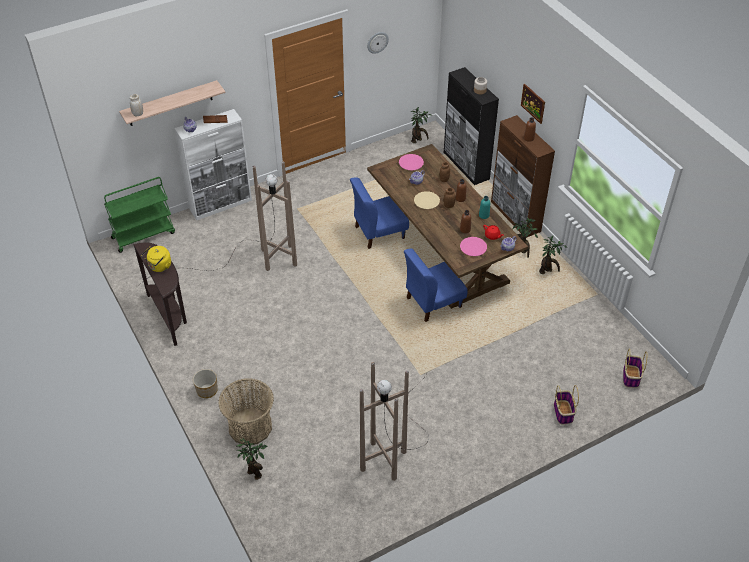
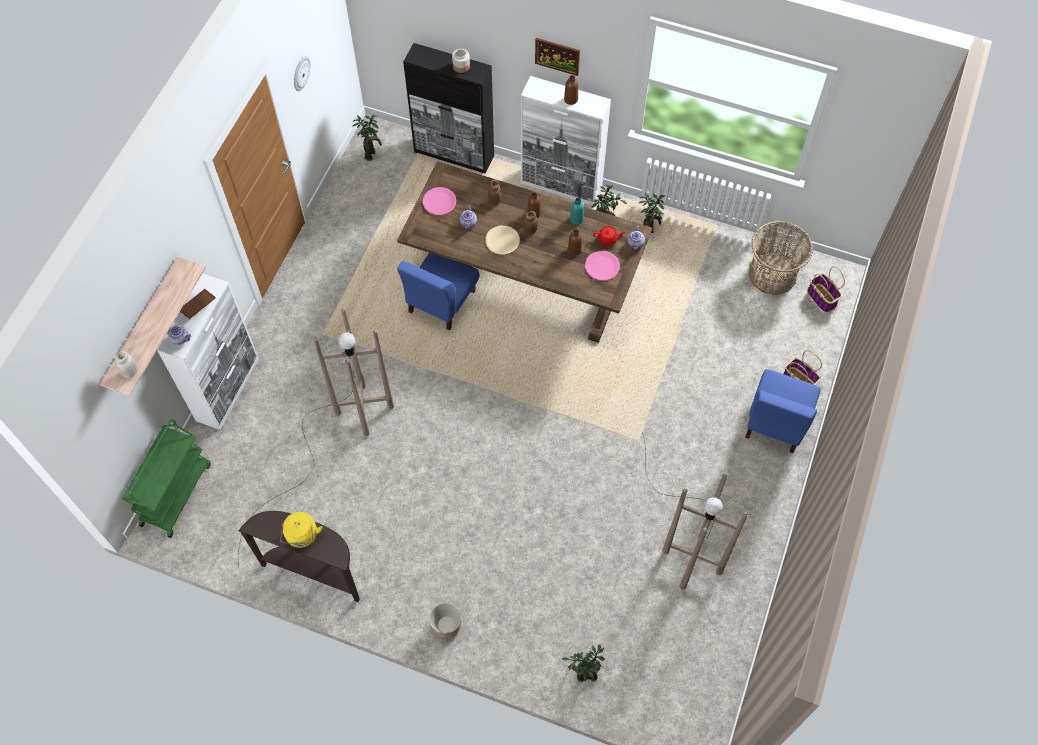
camera: 40 degrees left, 15 degrees up
(250, 427) = (531, 630): basket -> basket (772, 274)
(433, 302) = (574, 348): blue chair -> blue chair (776, 422)
(515, 217) = (561, 186): brown cabinet -> white cabinet

